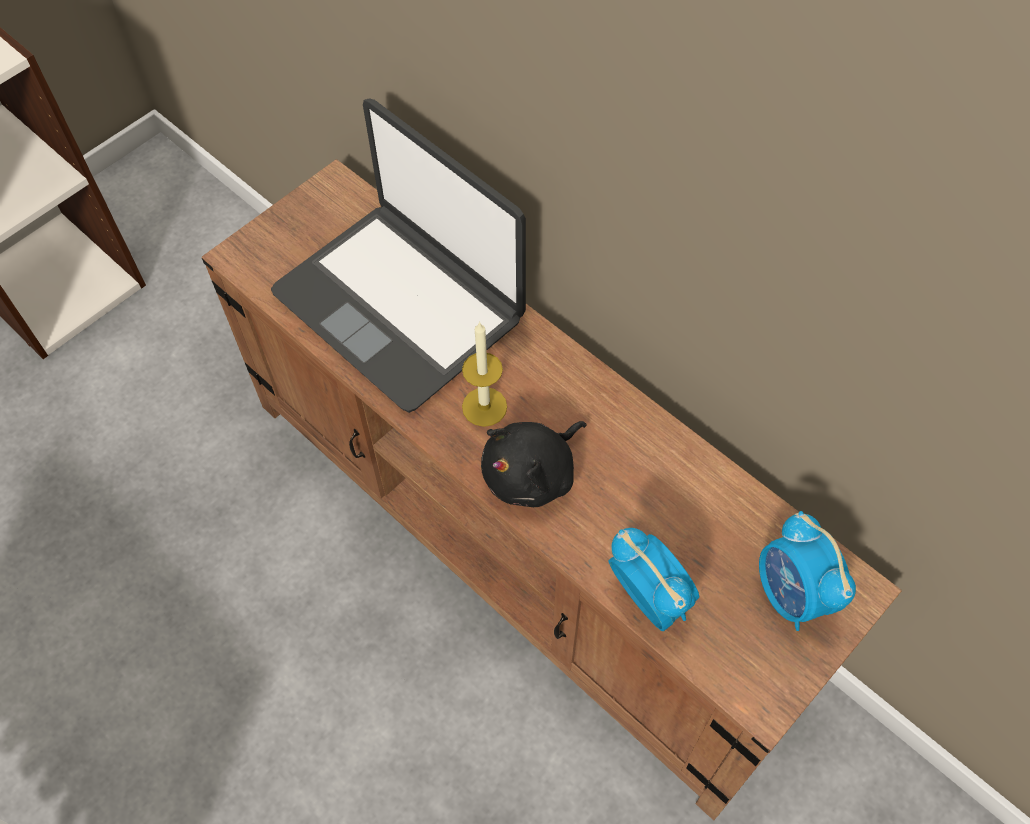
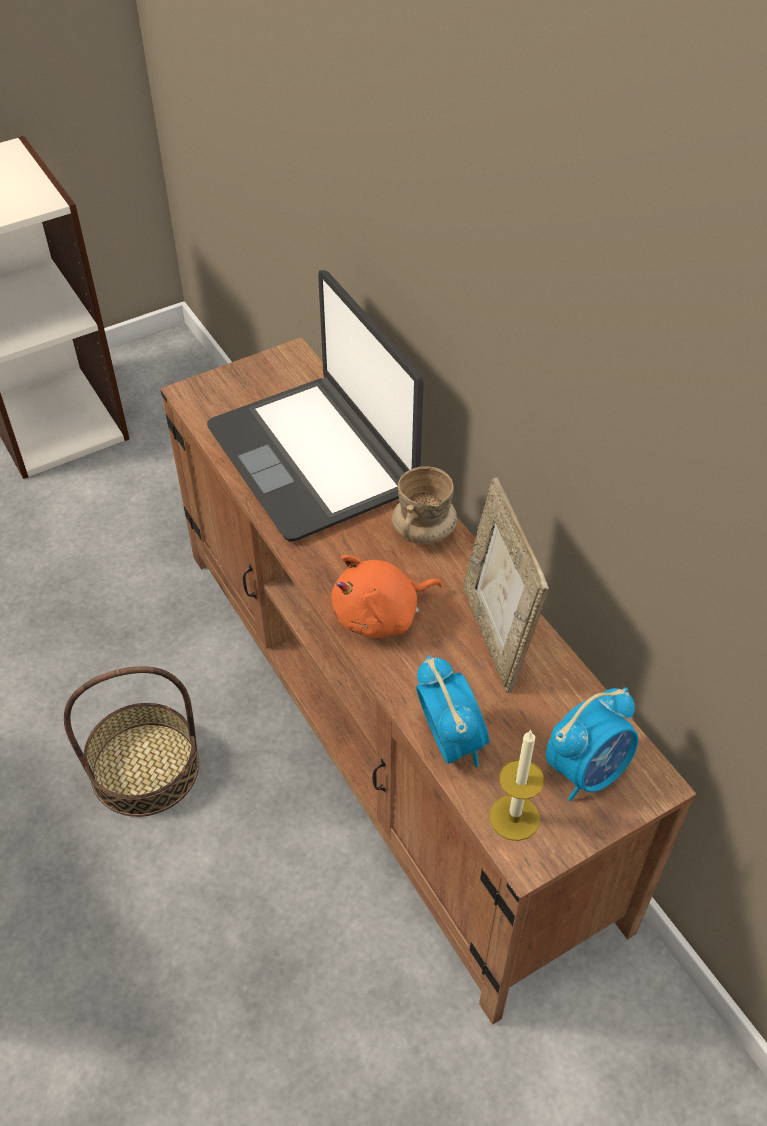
camera: 15 degrees right, 10 degrees down
(290, 653) = (145, 768): none -> basket
(484, 407) = (357, 552): candle -> candle (514, 817)
(533, 474) = (381, 615): black plush toy -> orange plush toy
(545, 366) = (424, 532): none -> beige mug
(656, 468) = (495, 636): none -> picture frame
(792, 594) = (587, 770): alarm clock -> alarm clock turned 120 degrees counterclockwise

